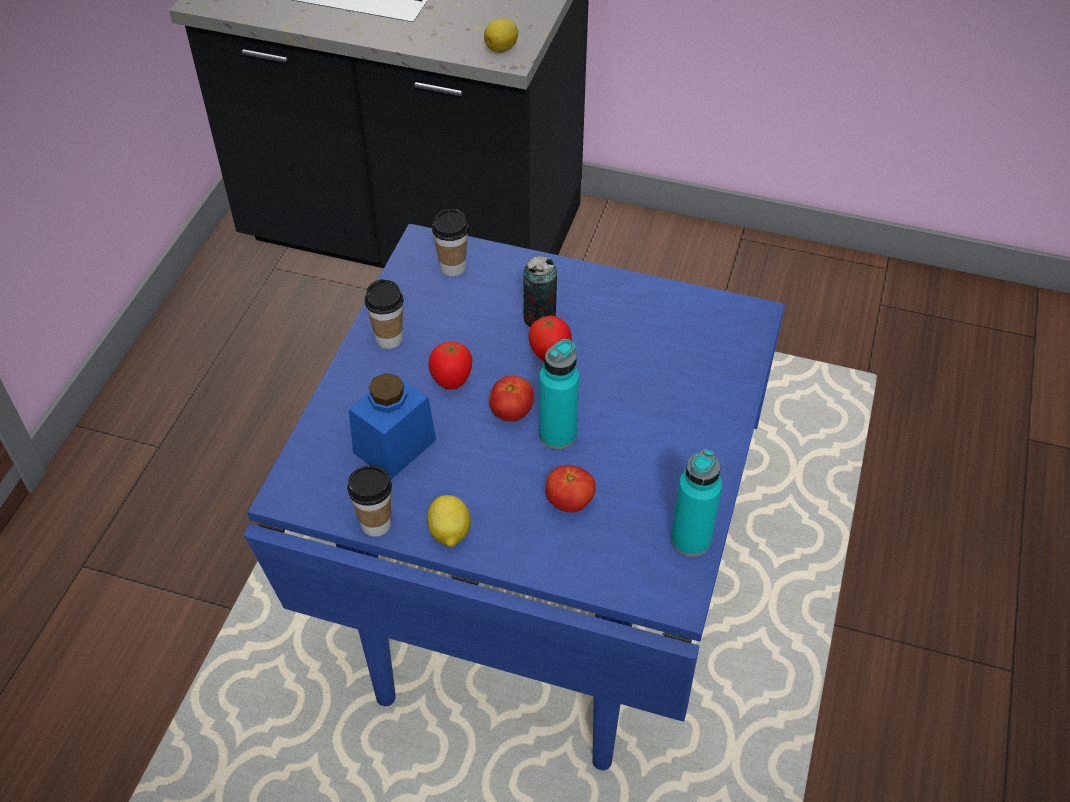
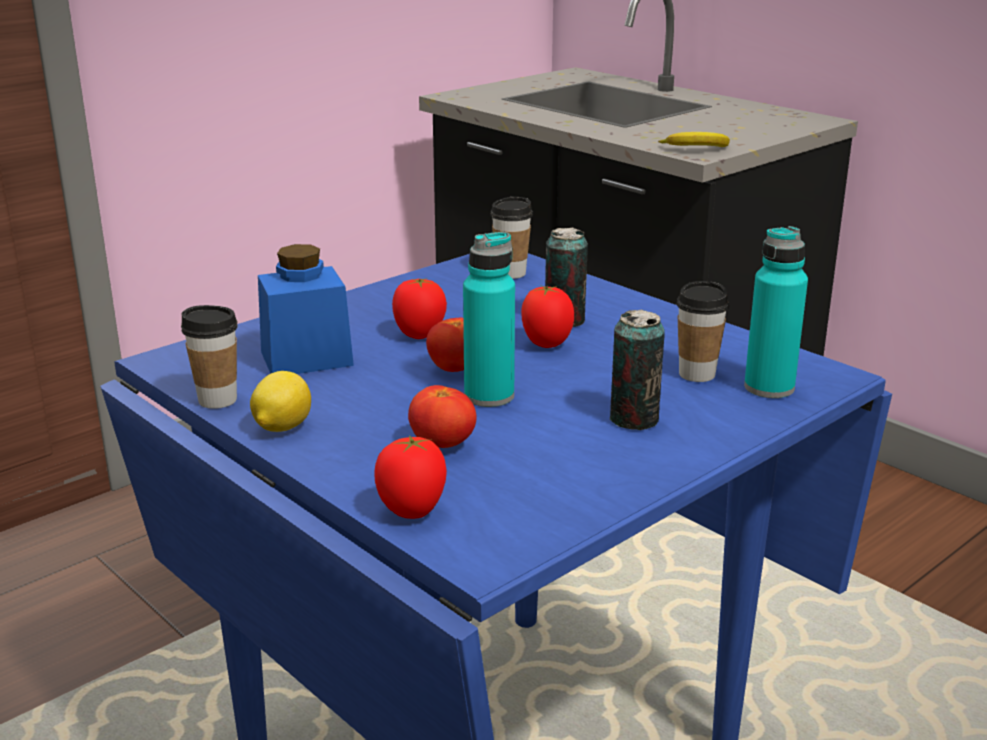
camera: 30 degrees right, 25 degrees down
(389, 339) = (391, 298): cup -> cup (697, 374)
(502, 48) = (696, 149): lemon -> banana
(604, 577) = (412, 512): none -> tomato
(666, 419) = (634, 419): none -> can
(690, 540) = (558, 517): turquoise bottle -> turquoise bottle (769, 387)

